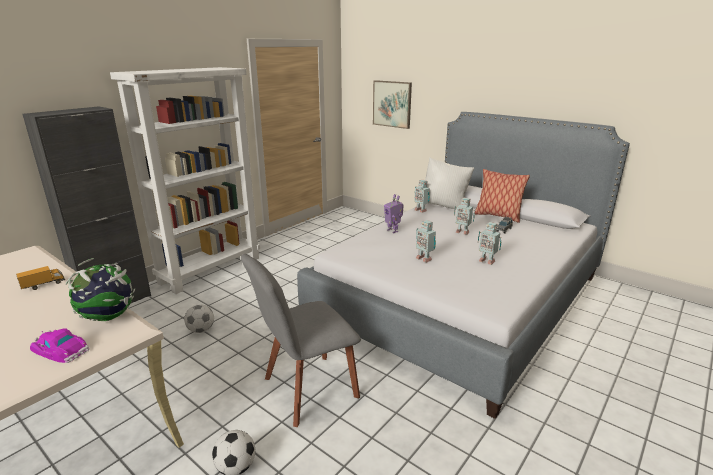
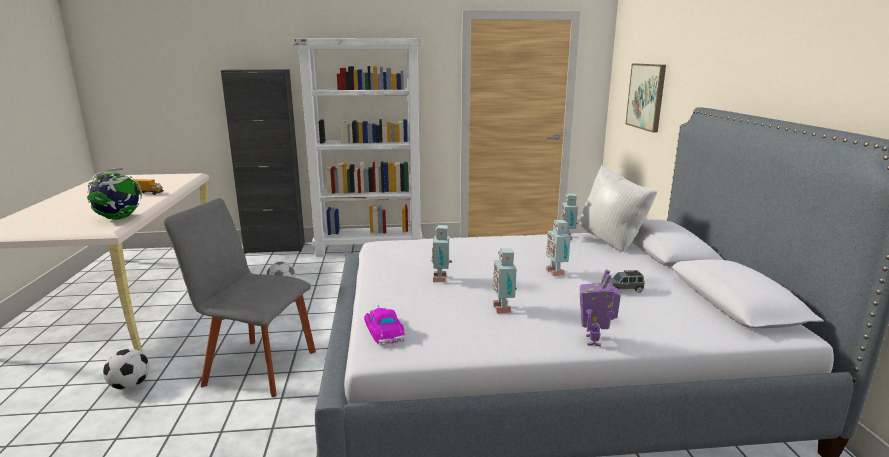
camera: 45 degrees right, 5 degrees down
(61, 350) = (64, 225): toy car -> toy car (384, 330)
(393, 230) = (481, 245): toy robot -> toy robot (594, 340)
(497, 216) = (660, 274): pillow -> none

